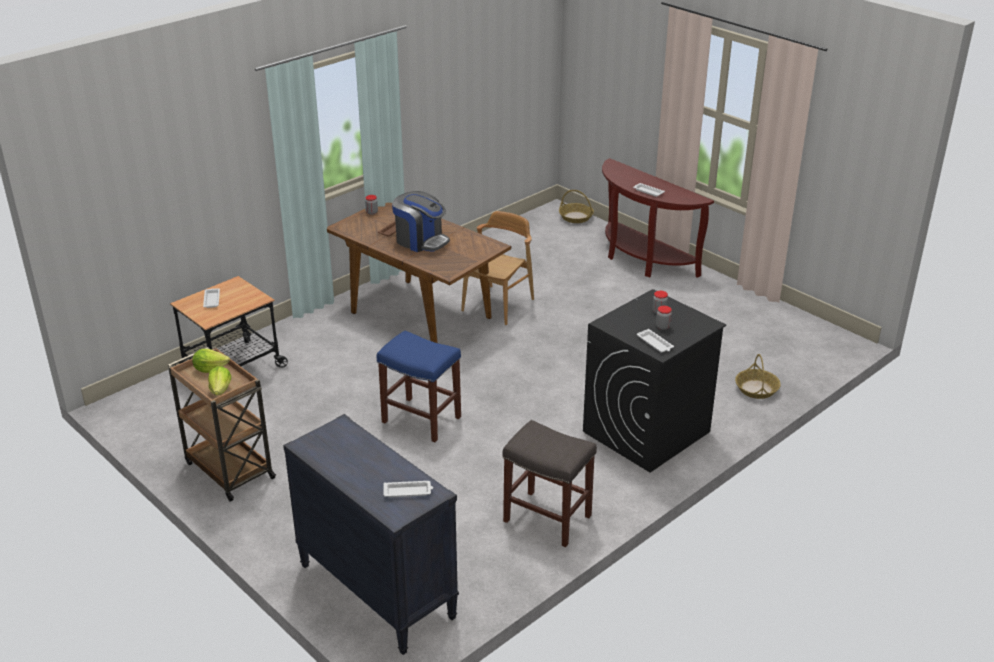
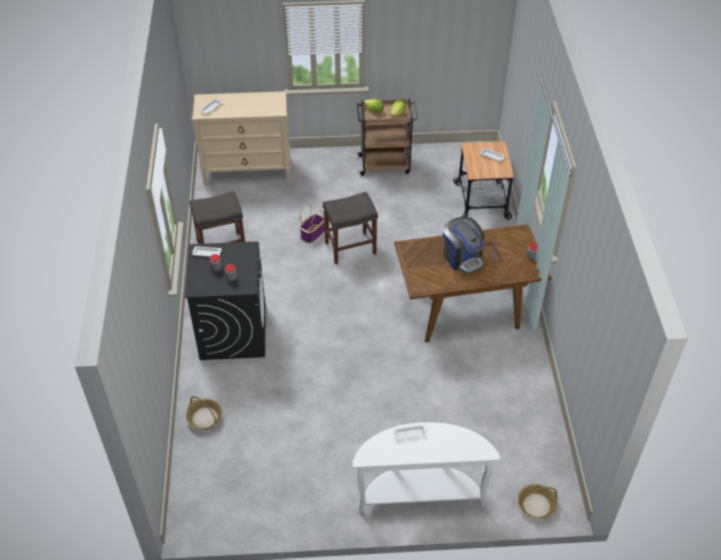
camera: 130 degrees right, 15 degrees up
(376, 591) = (248, 171): black dresser -> beige dresser
(420, 419) = (351, 247): blue stool -> grey stool
(421, 241) = (462, 257): coffee machine -> coffee machine turned 105 degrees counterclockwise
(431, 459) = (313, 233): none -> basket
(498, 305) = (438, 356): brown chair -> none
(642, 260) = (420, 493): brown console table -> white console table

